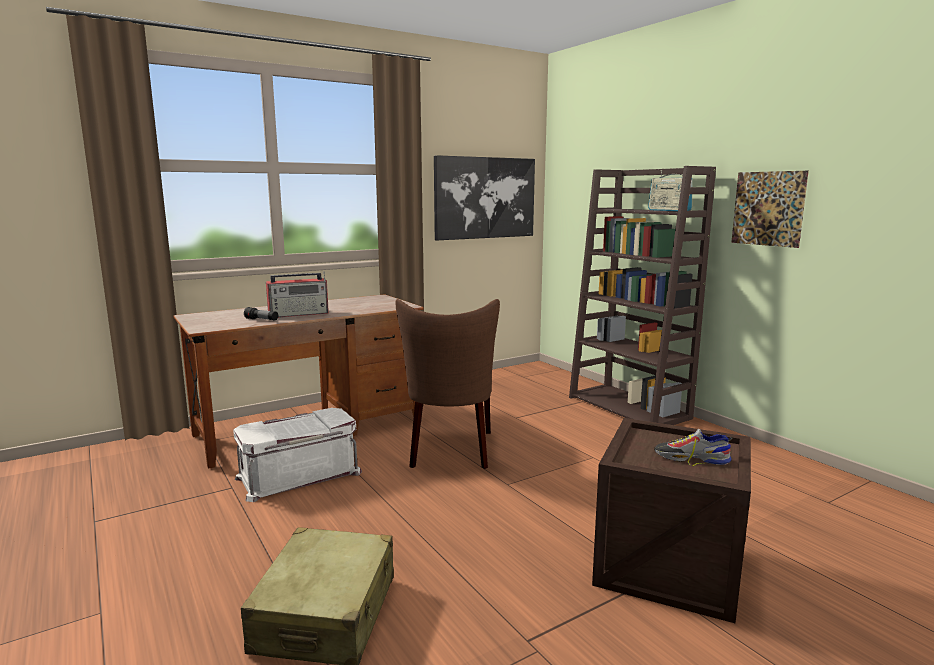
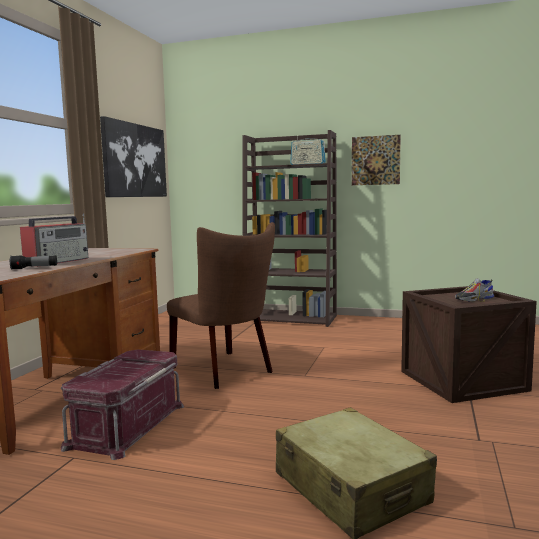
camera: 40 degrees left, 5 degrees down
(298, 474) = (126, 425): white storage box -> red storage box

